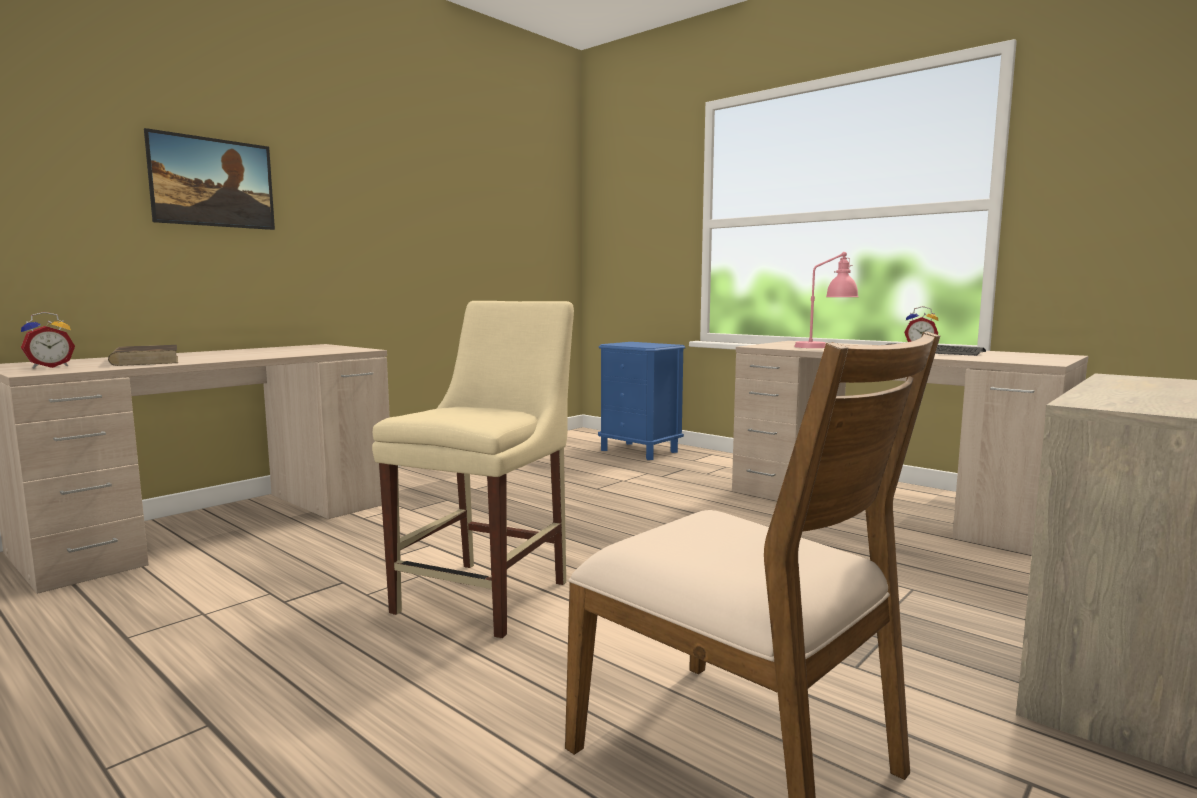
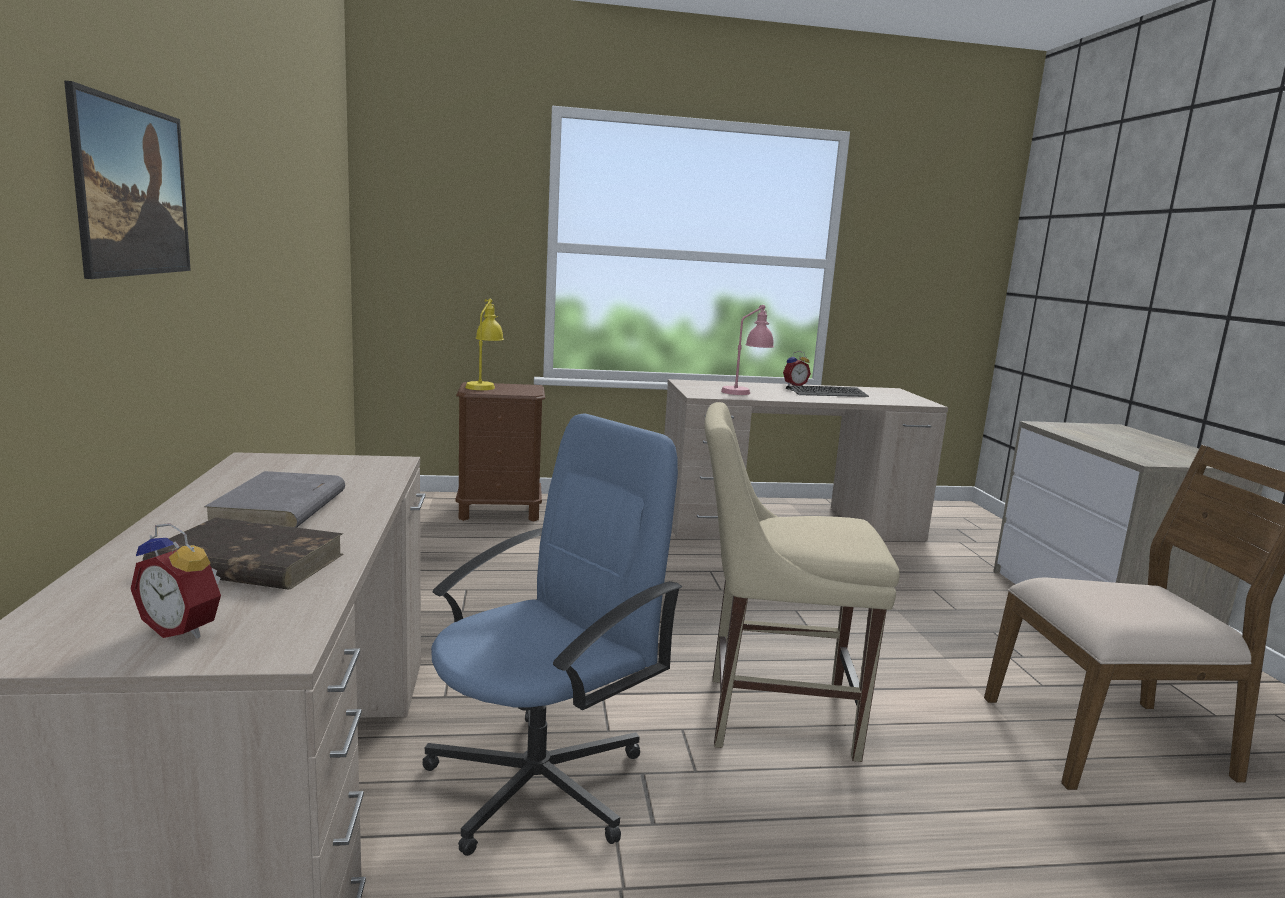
camera: 50 degrees left, 5 degrees up
(50, 367) = (184, 628): alarm clock -> alarm clock turned 120 degrees clockwise
(237, 354) = (279, 509): none -> grey book
(297, 563) = (540, 782): none -> blue office chair
(488, 593) = (771, 714): beige chair -> beige chair turned 60 degrees counterclockwise
(634, 343) = (484, 385): none -> yellow table lamp
(639, 451) = (500, 511): blue nightstand -> brown nightstand

